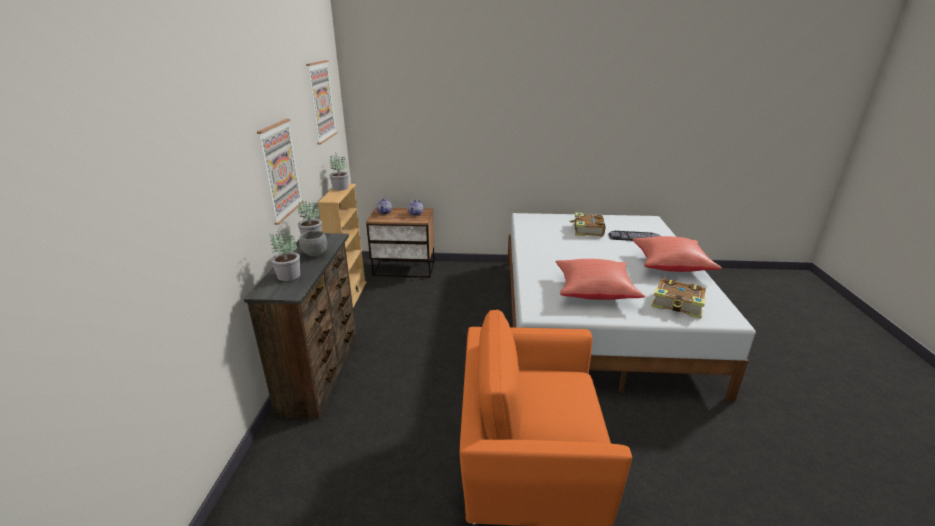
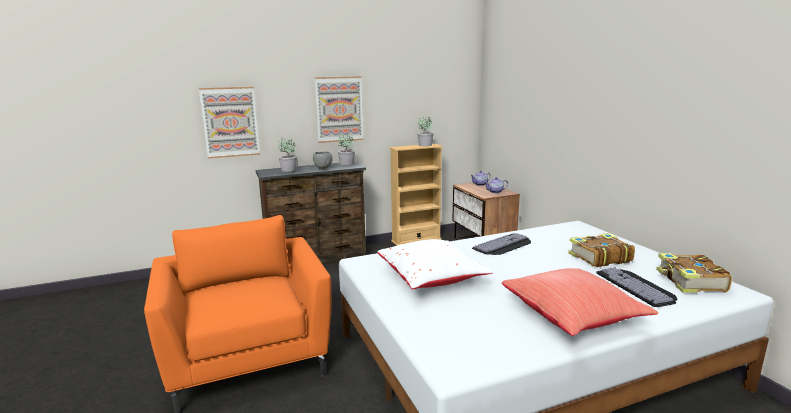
camera: 65 degrees right, 10 degrees down
(321, 101) = (430, 73): picture -> picture (230, 122)
(544, 249) = (504, 245): none -> keyboard
(594, 291) = (432, 279): red pillow -> white pillow
(678, 305) = (453, 329): book -> book (690, 282)

